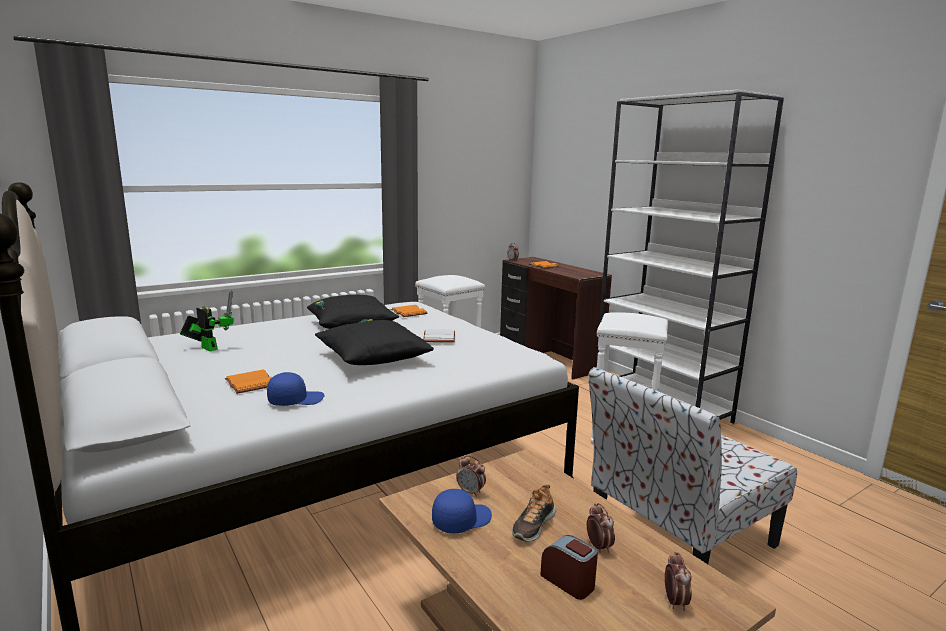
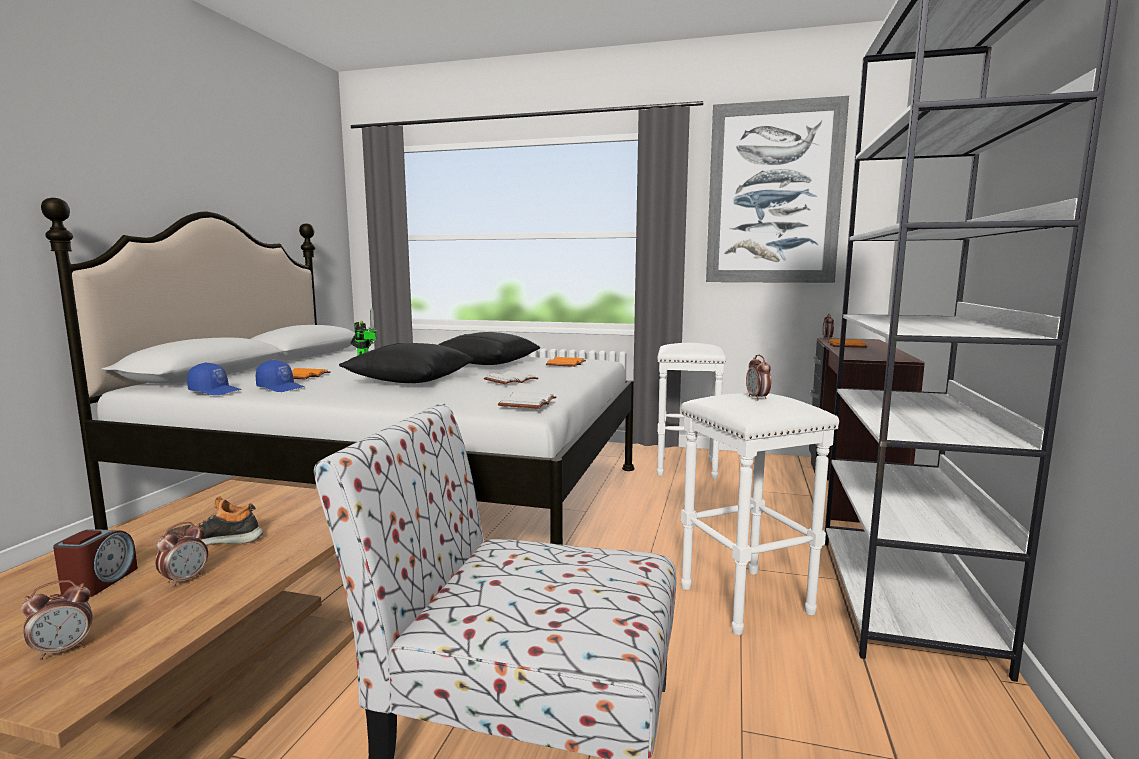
camera: 50 degrees right, 5 degrees down
(461, 520) = (208, 512): blue cap -> blue cap (216, 391)
(468, 155) = (773, 194): none -> picture
(470, 492) = (269, 502): alarm clock -> alarm clock (757, 398)
(525, 353) = (528, 403): none -> white book

